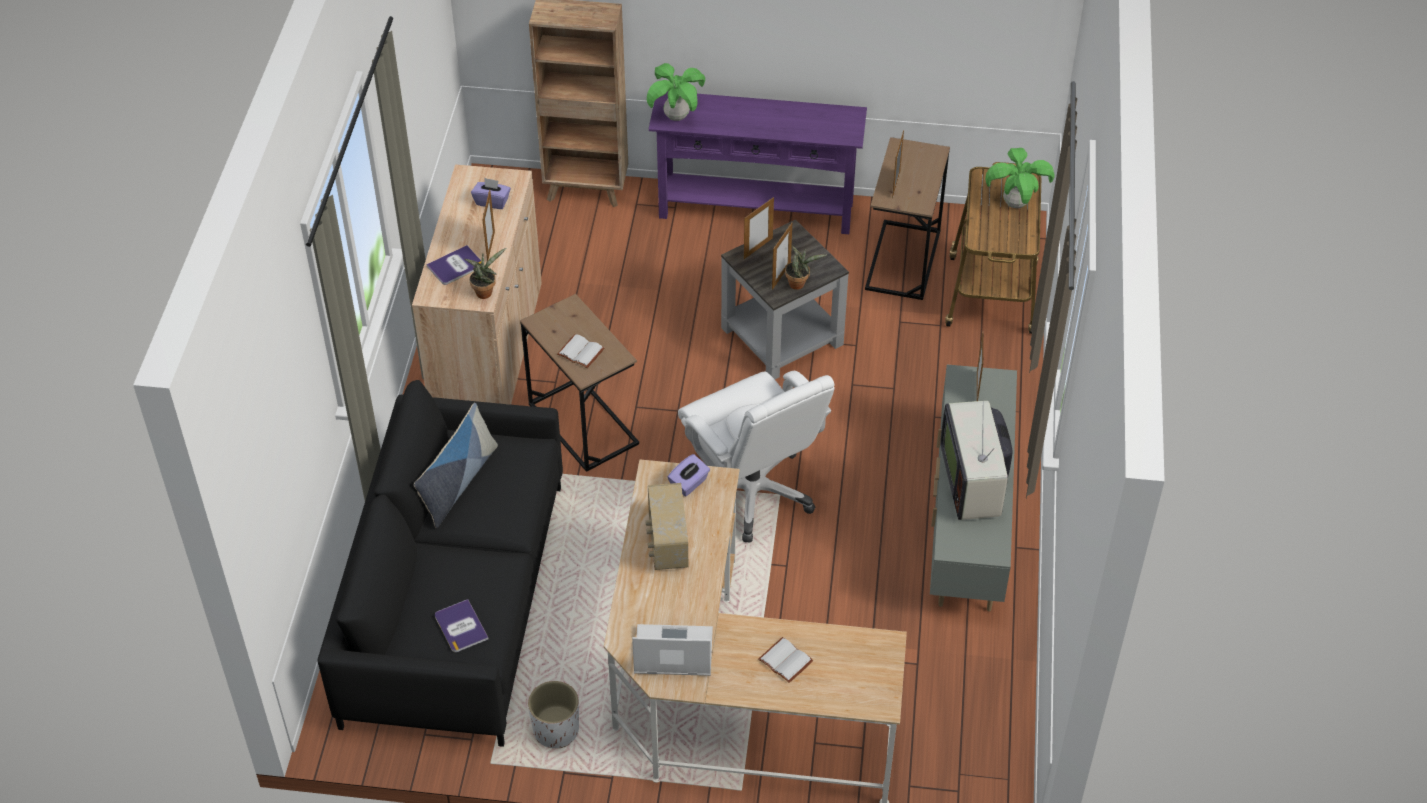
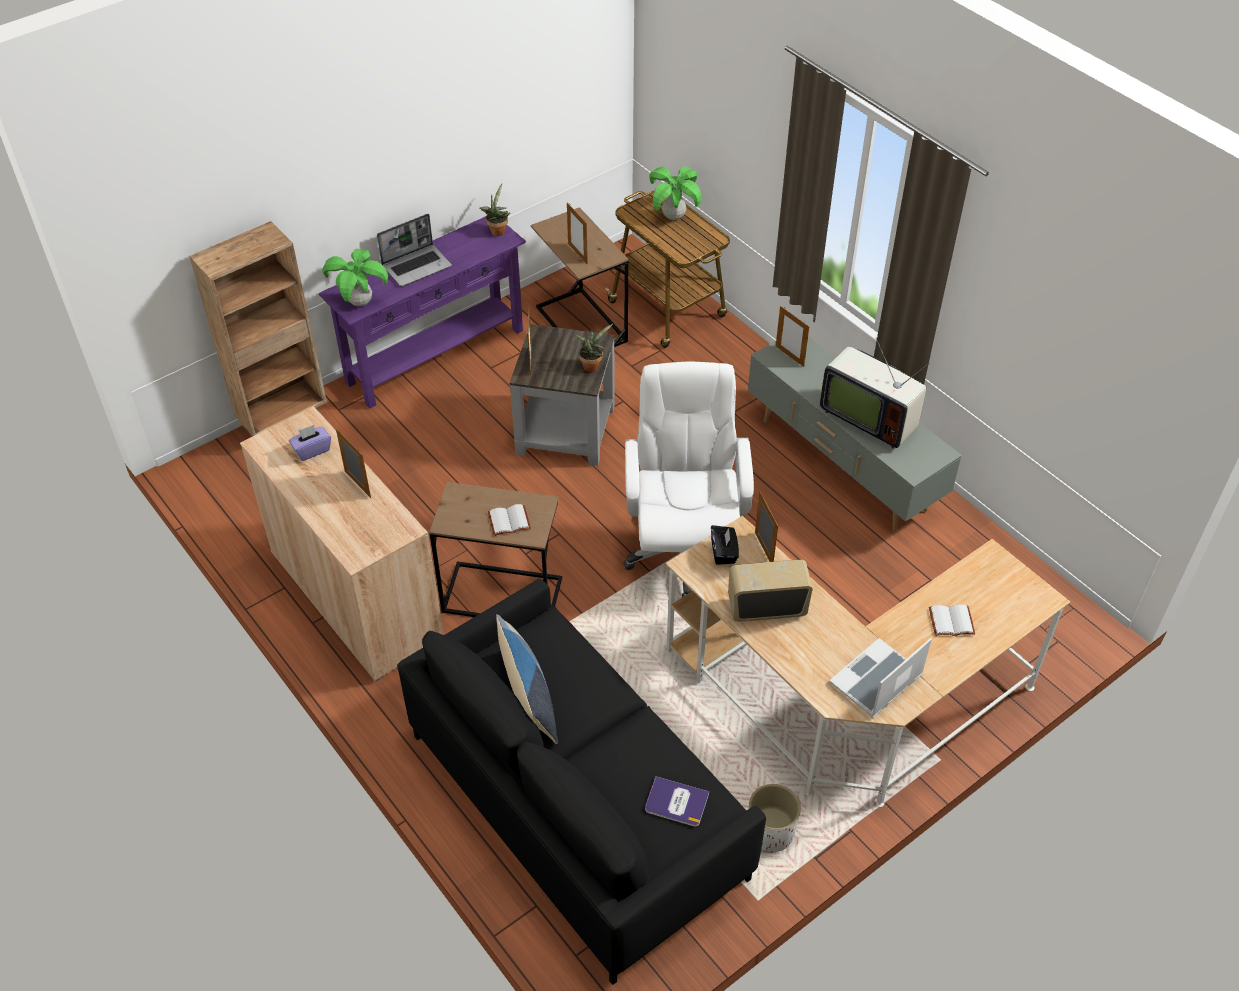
camera: 45 degrees left, 0 degrees up
(455, 266) = (348, 519): book -> none
(485, 291) = (400, 521): potted plant -> potted plant (497, 230)
(667, 543) = (766, 607): radio -> radio turned 135 degrees clockwise
(689, 484) = (723, 552): purple tissue box -> black tissue box
(753, 114) = (417, 266): none -> laptop
(753, 492) = (683, 550): white office chair -> white office chair turned 105 degrees counterclockwise
(781, 276) = (572, 369): picture frame -> picture frame (763, 549)

